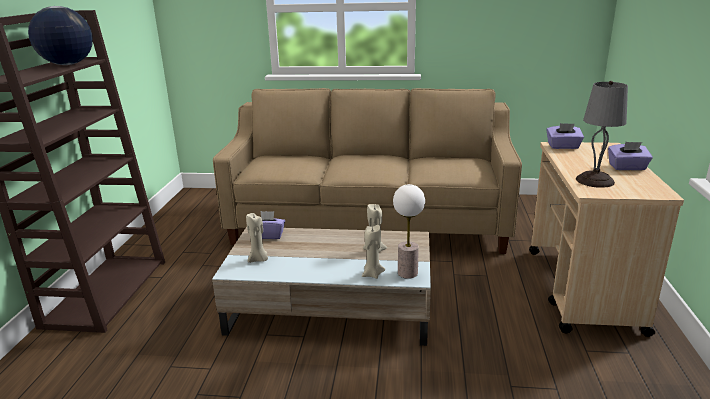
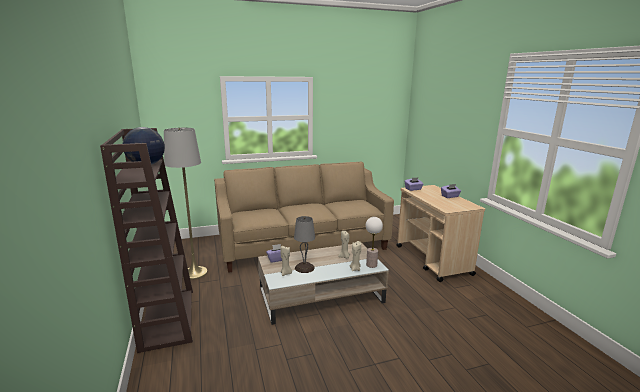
camera: 25 degrees left, 5 degrees down
(189, 237) = (195, 273): none -> grey floor lamp
(595, 180) = (444, 204): grey table lamp -> grey table lamp (304, 267)

